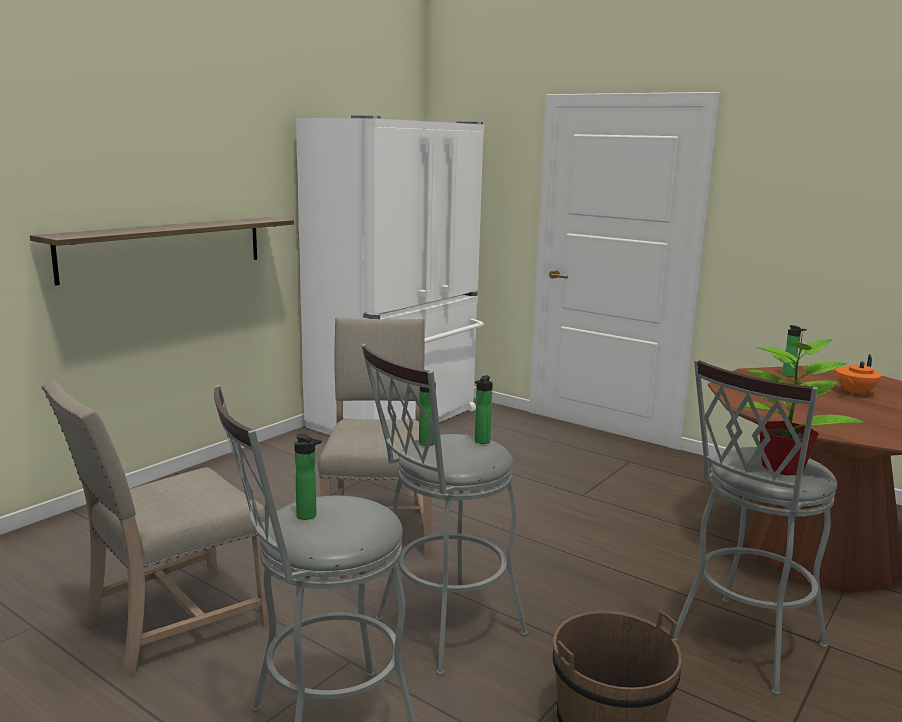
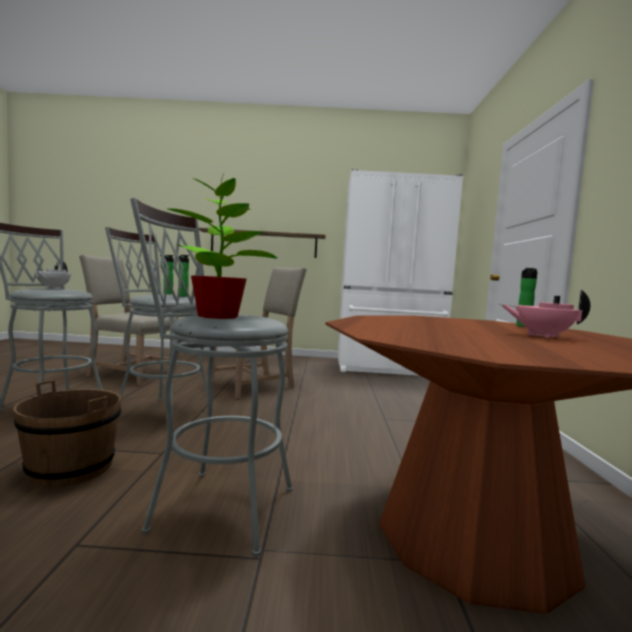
camera: 55 degrees right, 10 degrees down
(309, 516) = (52, 288): bottle -> white teapot
(854, 392) = (542, 335): orange teapot -> pink teapot

